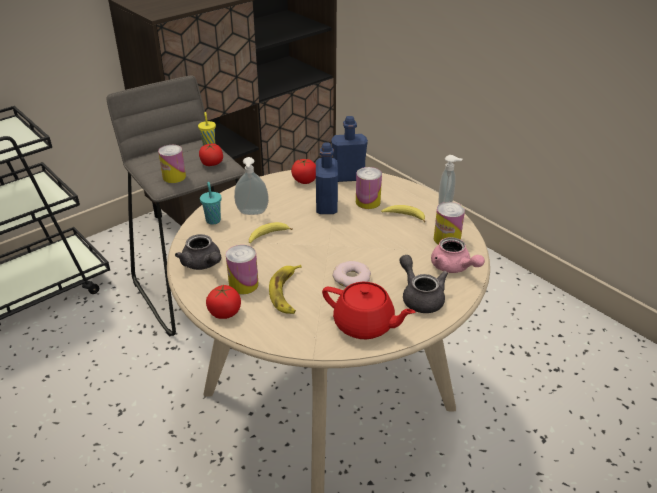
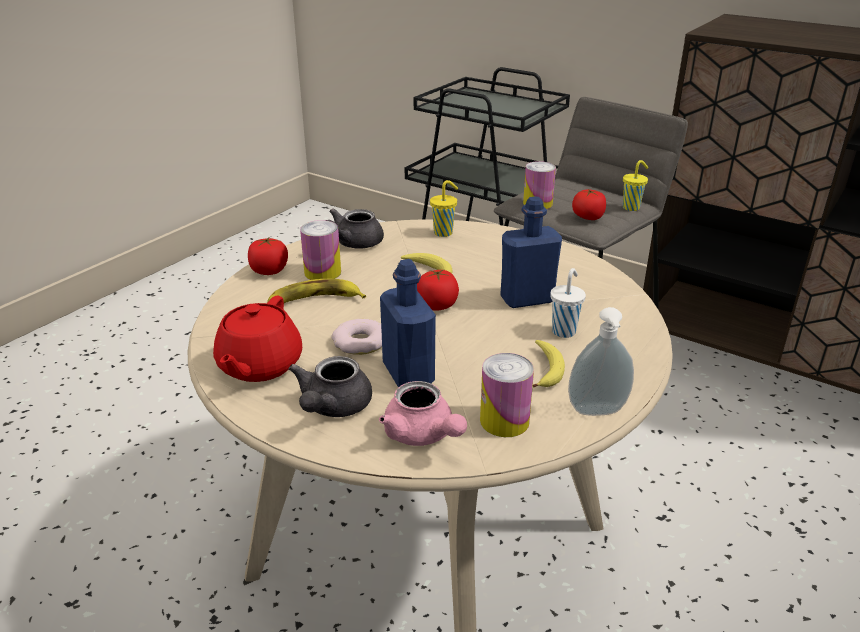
camera: 75 degrees right, 5 degrees down
(213, 220) = (444, 233): turquoise cup -> yellow cup
(252, 213) = (473, 252): soap dispenser -> none
(304, 180) = (583, 273): tomato -> tomato (437, 305)
(348, 177) = (623, 305): blue bottle -> blue bottle (408, 374)
(368, 202) = (564, 331): can -> white cup
(420, 297) = (332, 407): grey teapot -> grey teapot turned 150 degrees clockwise
(453, 267) = (423, 435): pink teapot -> pink teapot turned 75 degrees counterclockwise

